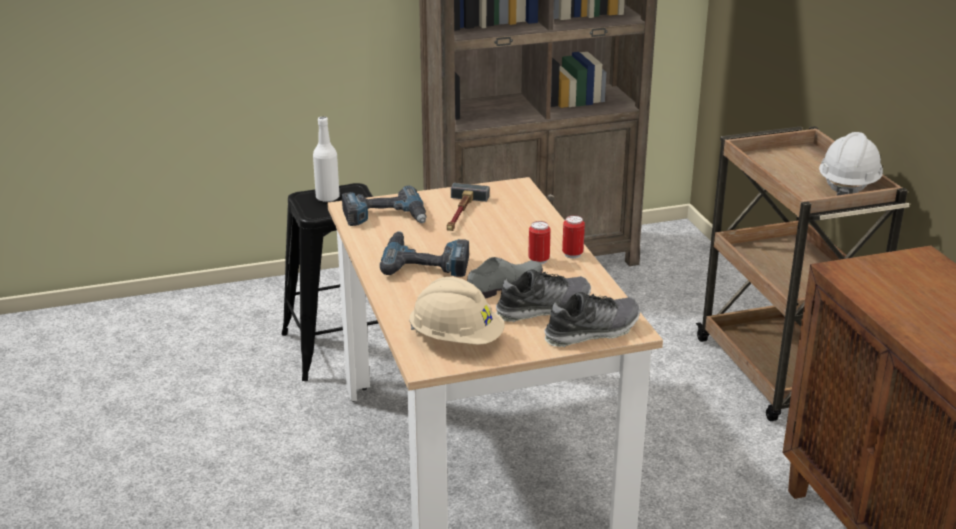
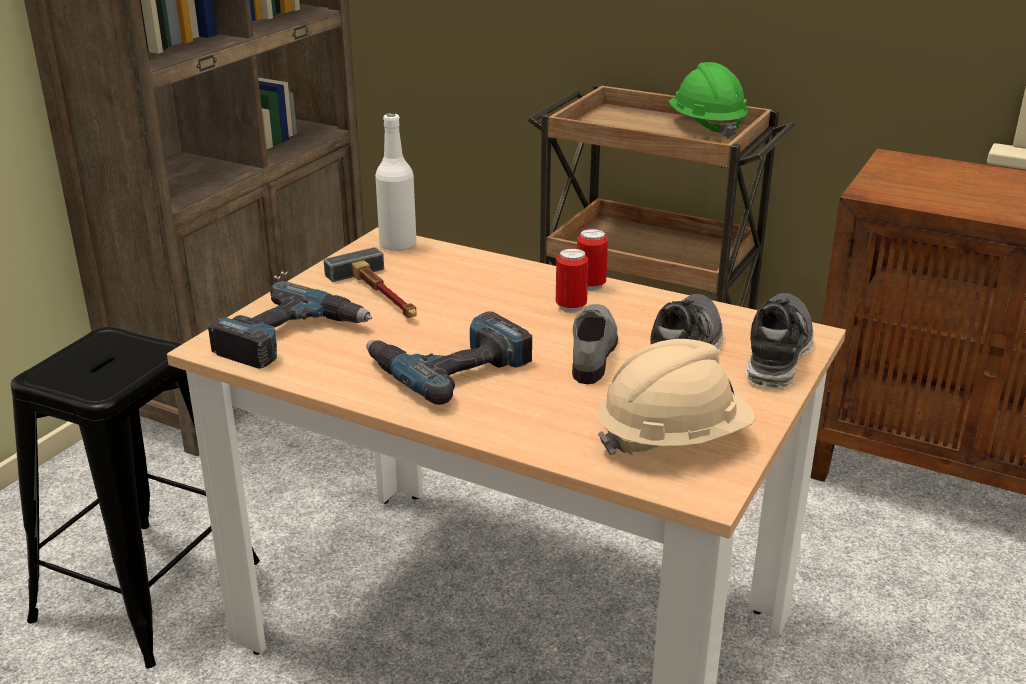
camera: 45 degrees left, 0 degrees up
(327, 197) = (84, 363): white bottle -> white bottle (398, 245)
(848, 185) = (706, 126): white hard hat -> green hard hat

